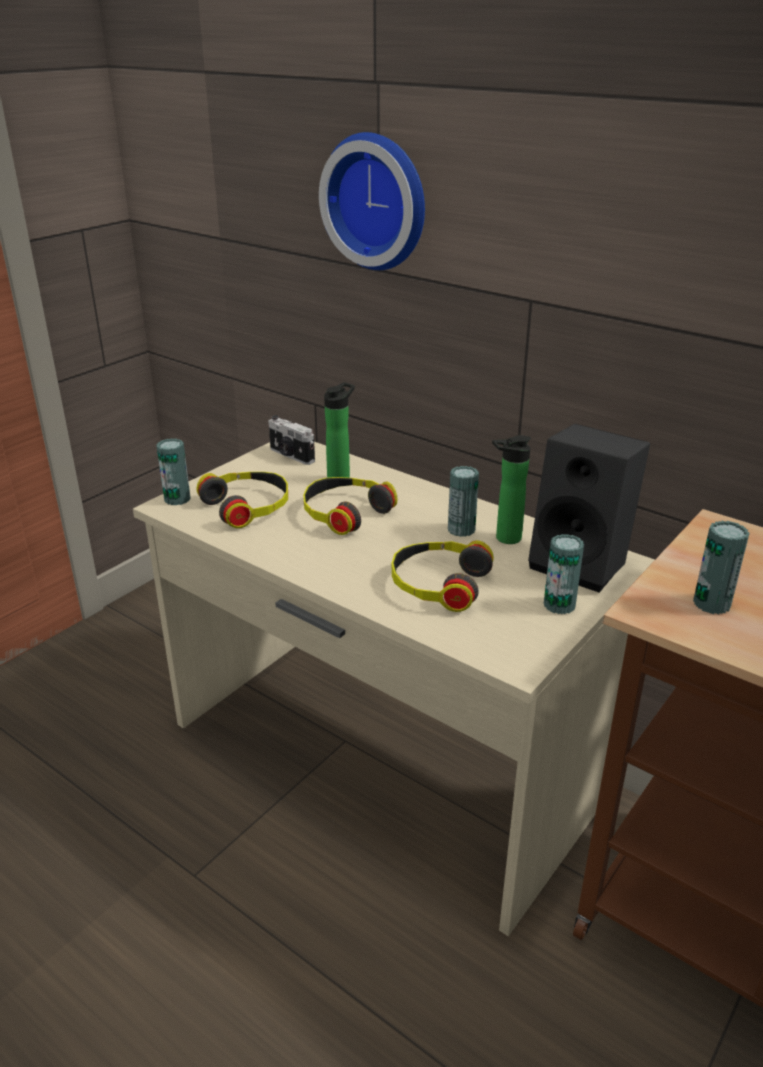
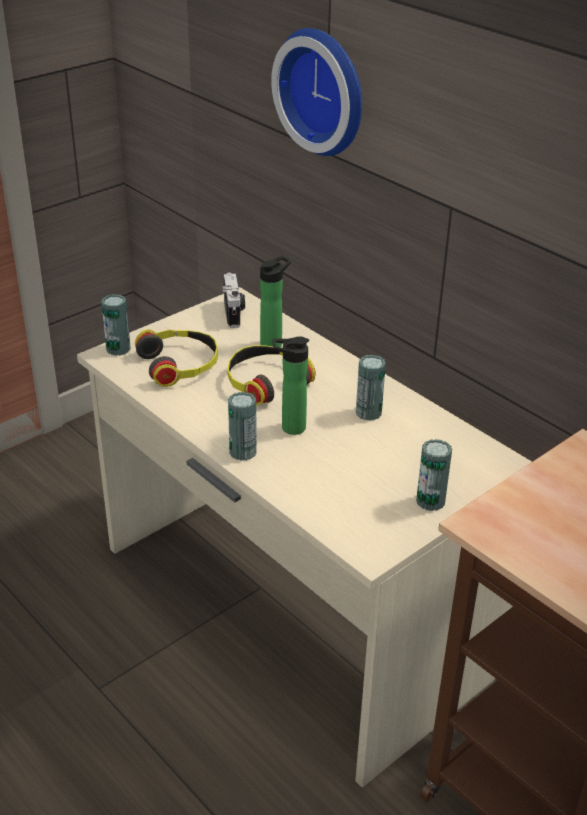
camera: 10 degrees right, 5 degrees up
(290, 455) = (234, 313): camera -> camera turned 150 degrees counterclockwise
(438, 583) = (327, 465): headphones -> none
(504, 538) = (405, 427): bottle -> bottle (289, 428)
(582, 563) = (469, 462): black speaker -> none
(712, 603) = (541, 526): can -> can (243, 452)

